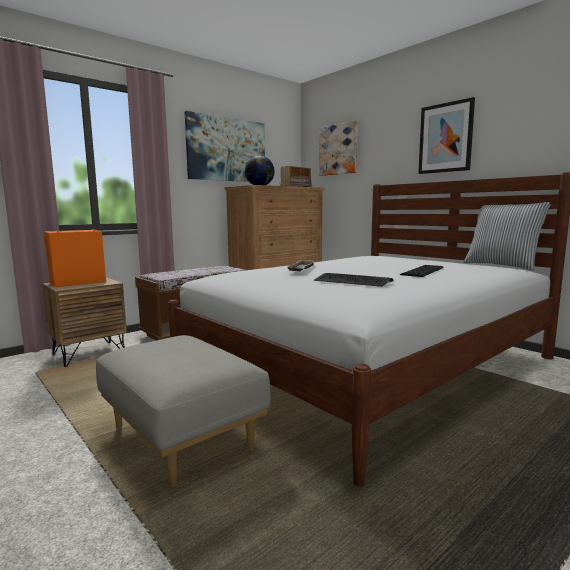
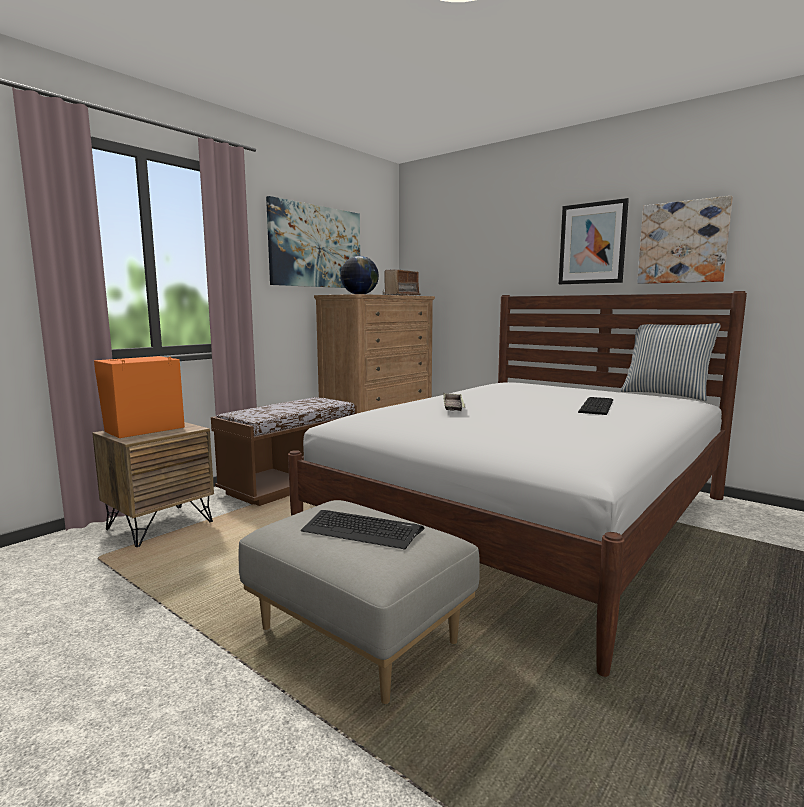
camera: 10 degrees left, 0 degrees up
(338, 149) = (452, 249): picture -> picture (683, 242)
(352, 281) = (536, 424): keyboard -> keyboard (362, 530)

